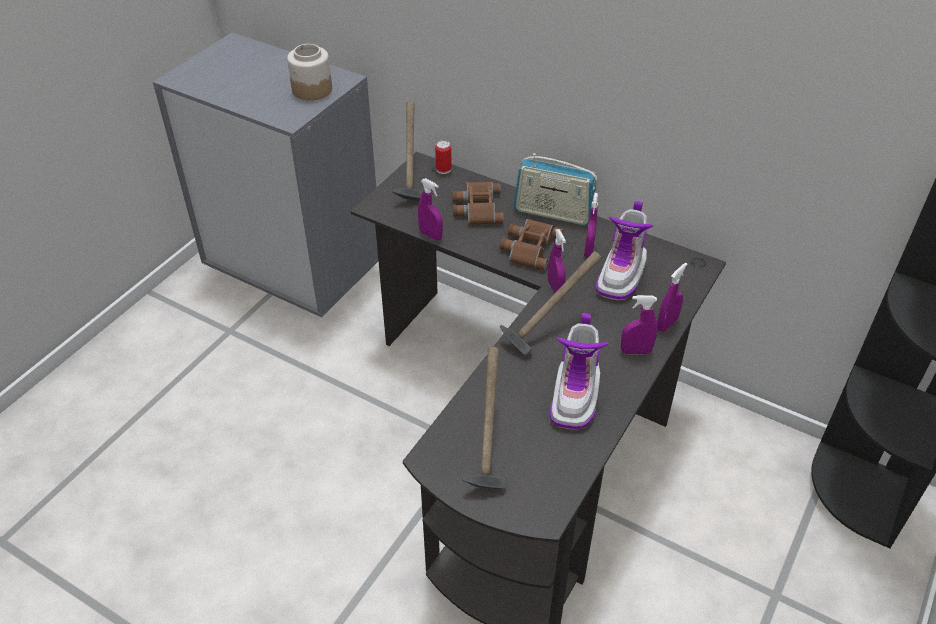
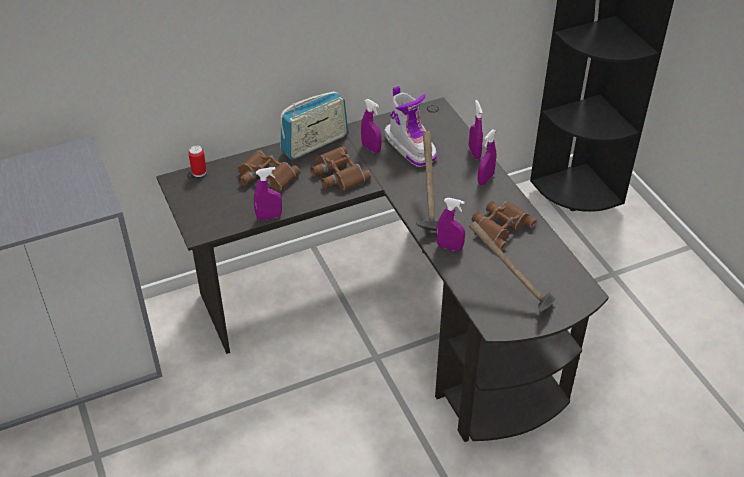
camera: 55 degrees left, 0 degrees up
(312, 89) = (71, 174): jar -> none
(410, 180) = (189, 196): hammer -> none
(555, 288) = (391, 183): purple spray bottle -> purple spray bottle (449, 247)
(575, 395) = (499, 227): boot -> brown binoculars

